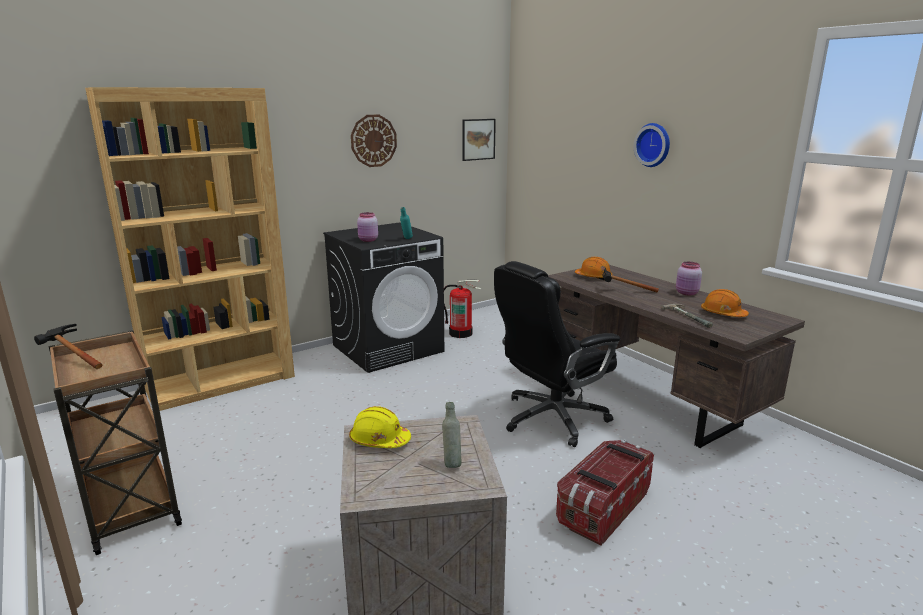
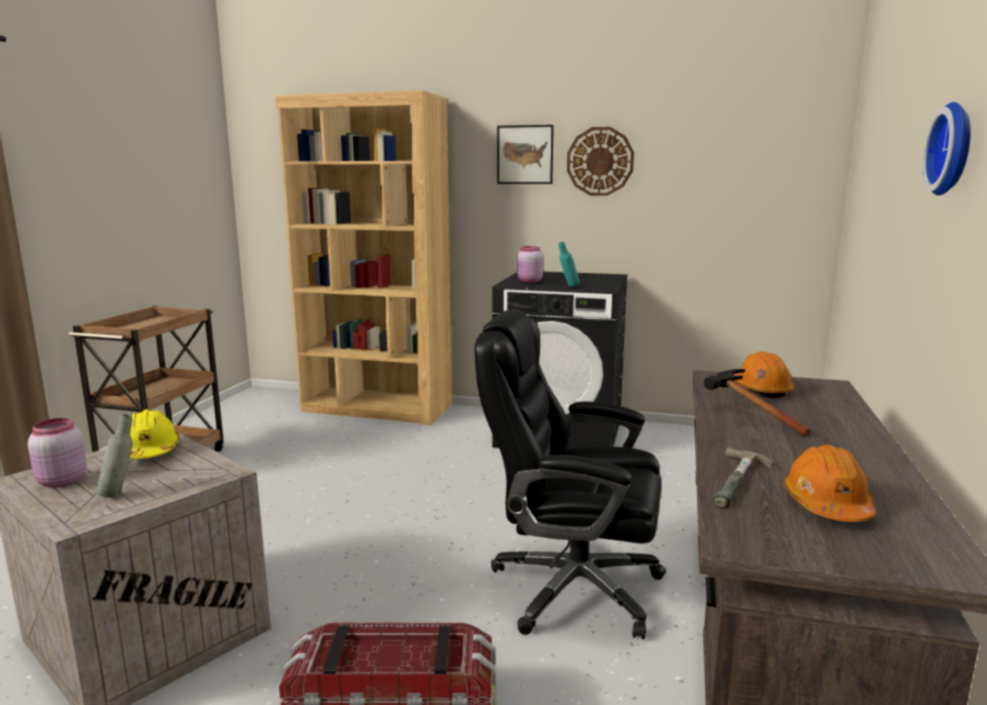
camera: 50 degrees right, 5 degrees down
(71, 358) = (153, 318): hammer -> none
(461, 333) = (673, 449): fire extinguisher -> none
(478, 139) = (783, 166): picture -> picture (525, 154)
(687, 293) = (864, 456): pink jar -> pink jar (60, 481)

